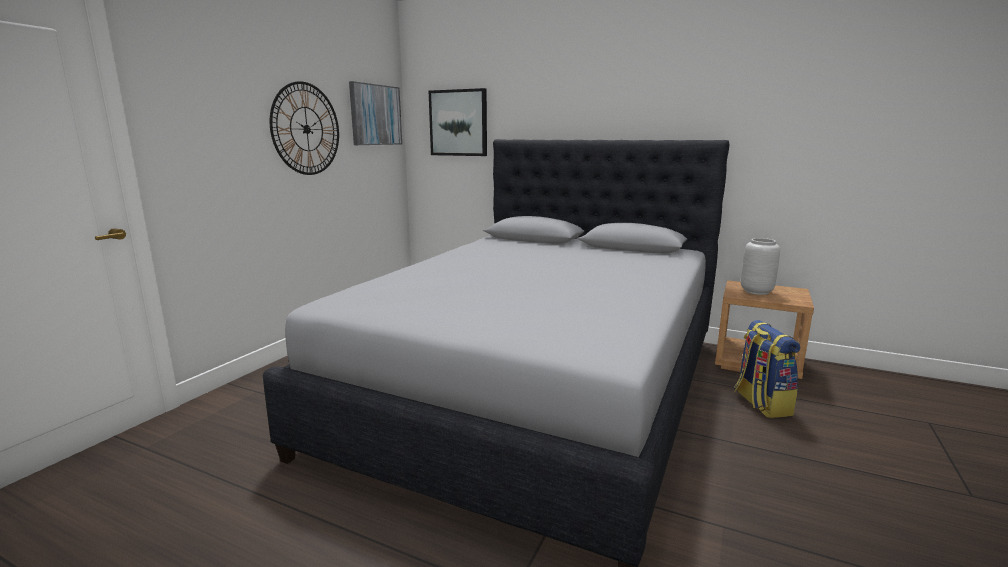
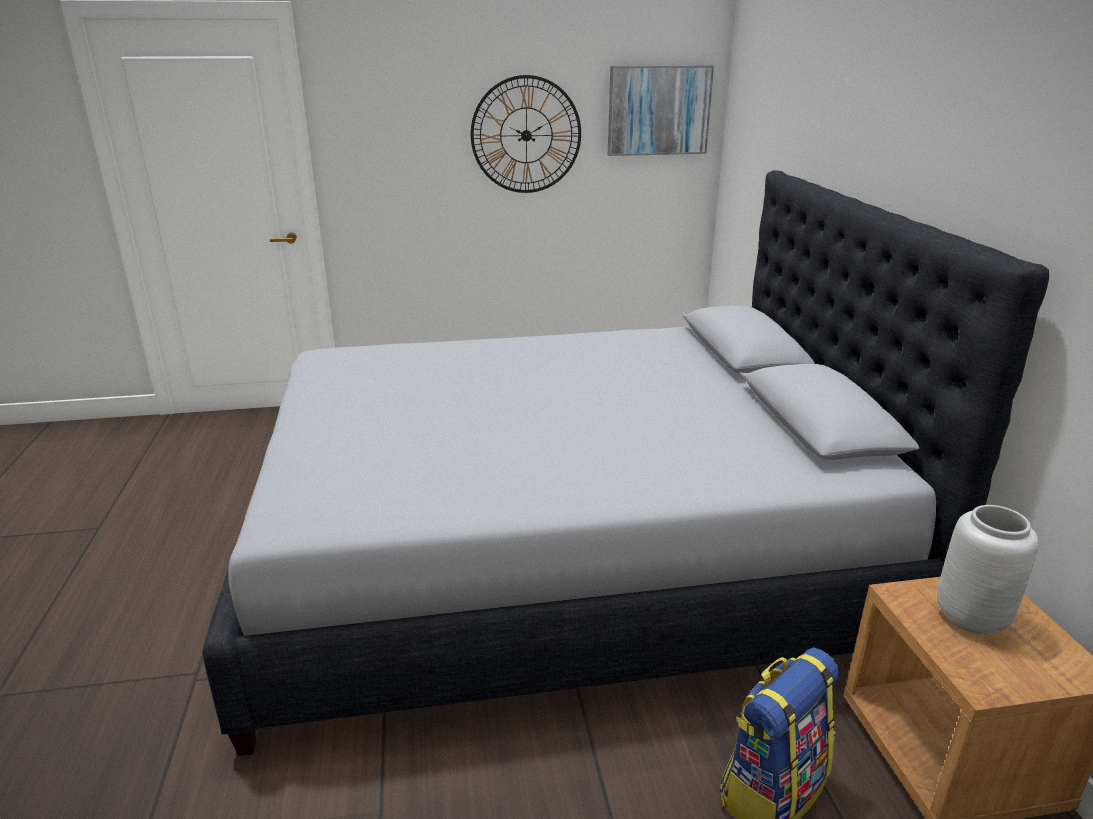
camera: 55 degrees right, 10 degrees up
(458, 123) = (763, 131): picture -> none

